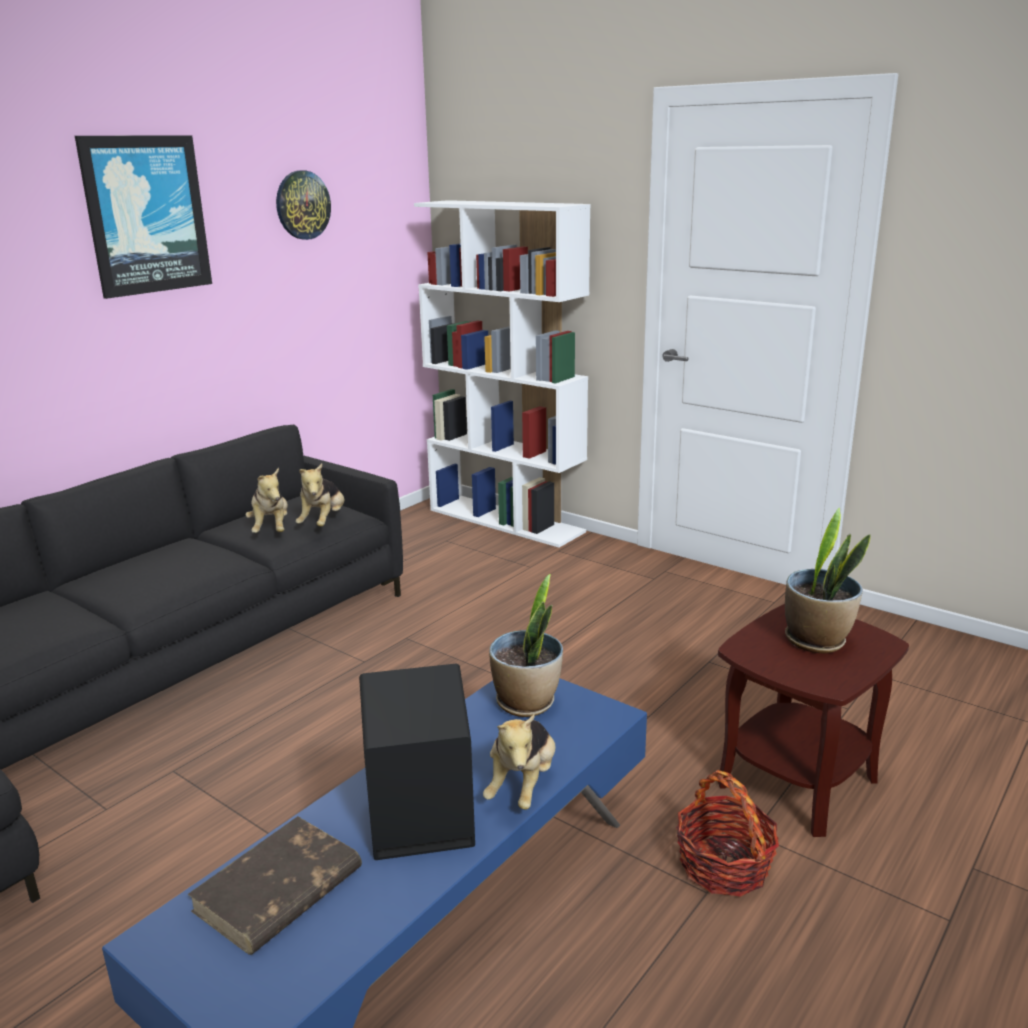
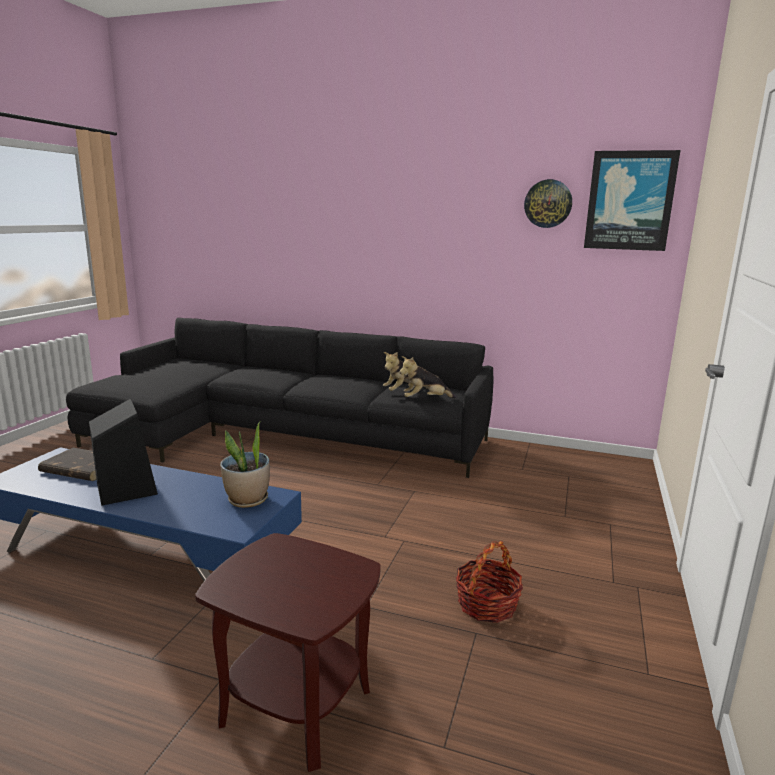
camera: 70 degrees right, 5 degrees down
(146, 215) = (430, 201): picture -> picture (629, 201)
(507, 520) = (636, 492): white bookcase -> none
(522, 785) = (156, 511): plush toy -> none
(724, 866) = (180, 665): basket -> basket (487, 605)
(816, 641) = (302, 580): potted plant -> none

